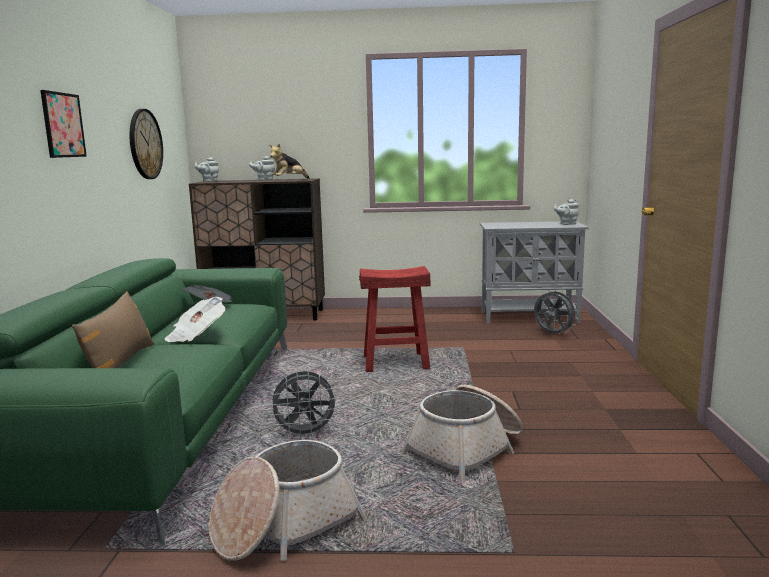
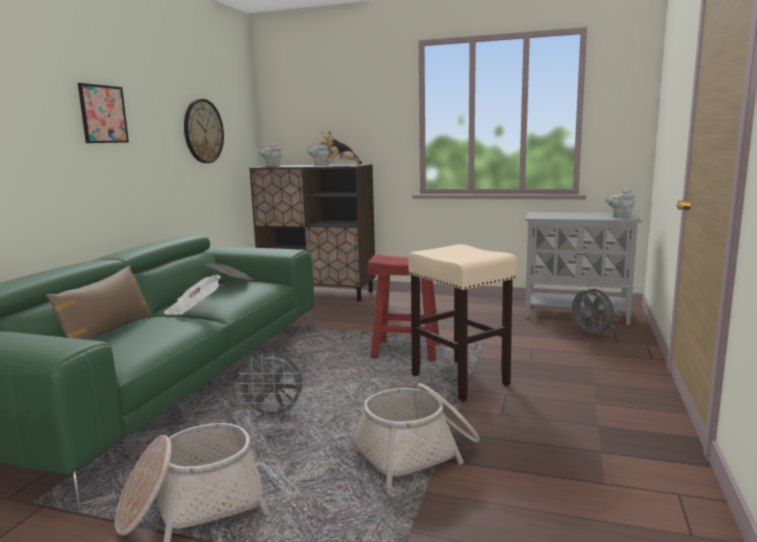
camera: 15 degrees right, 0 degrees up
(464, 384) = (461, 380): none -> beige stool

